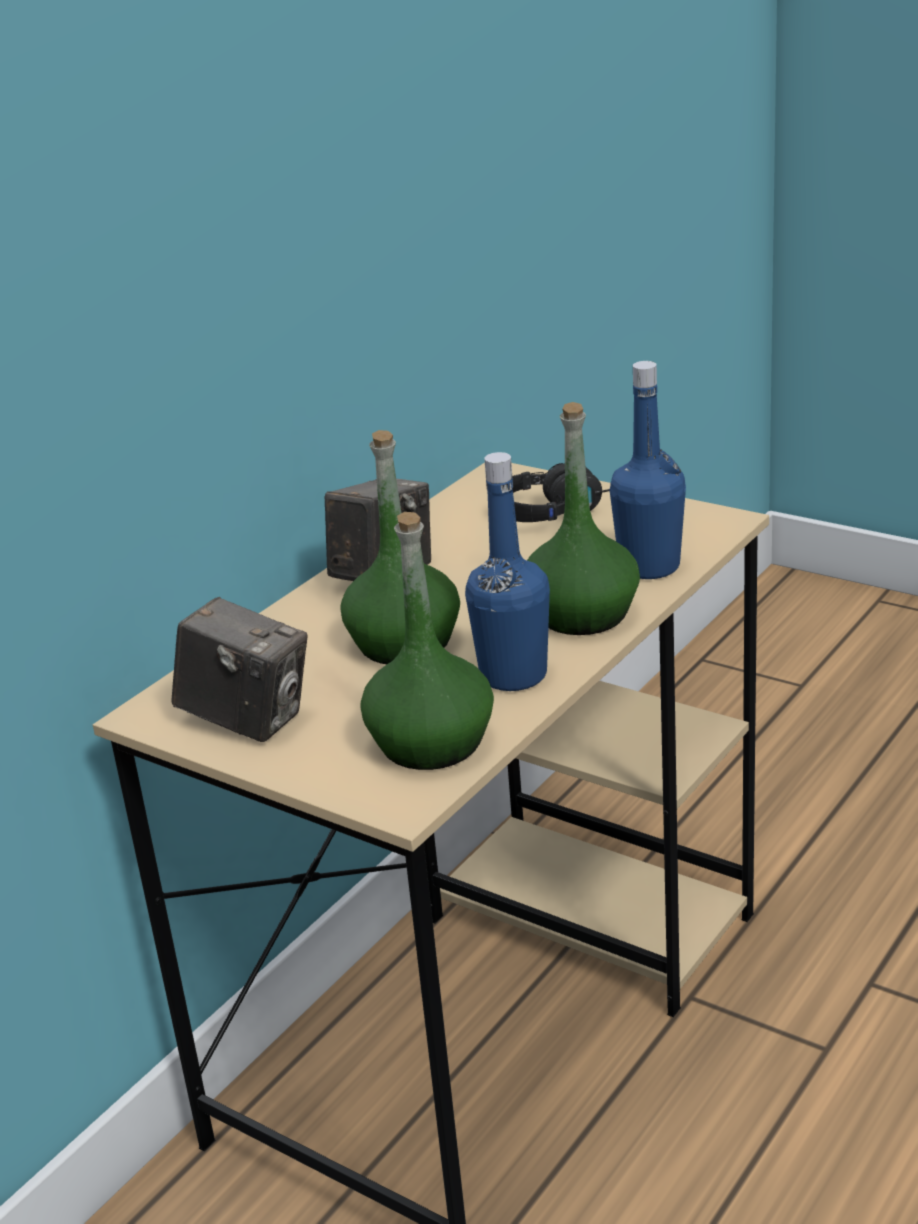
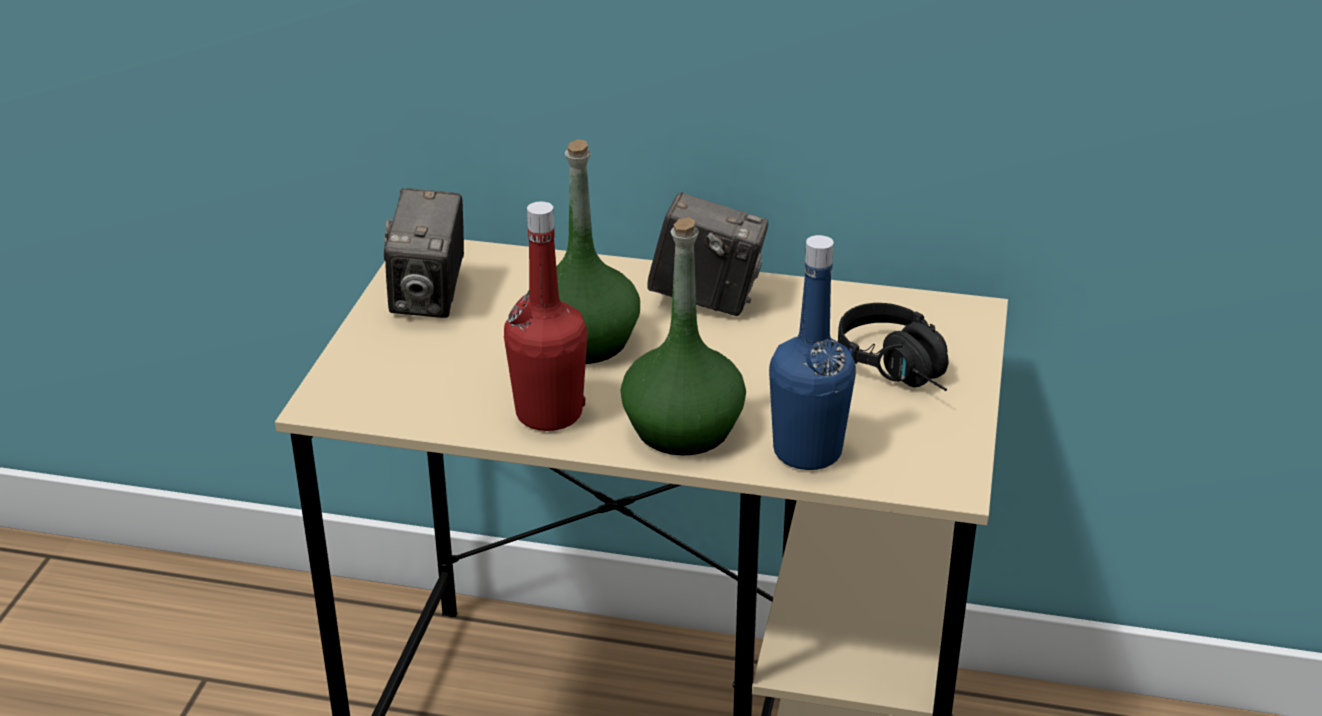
camera: 65 degrees right, 5 degrees up
(432, 743) = (419, 396): green bottle -> none
(513, 675) = (549, 413): blue bottle -> red bottle

